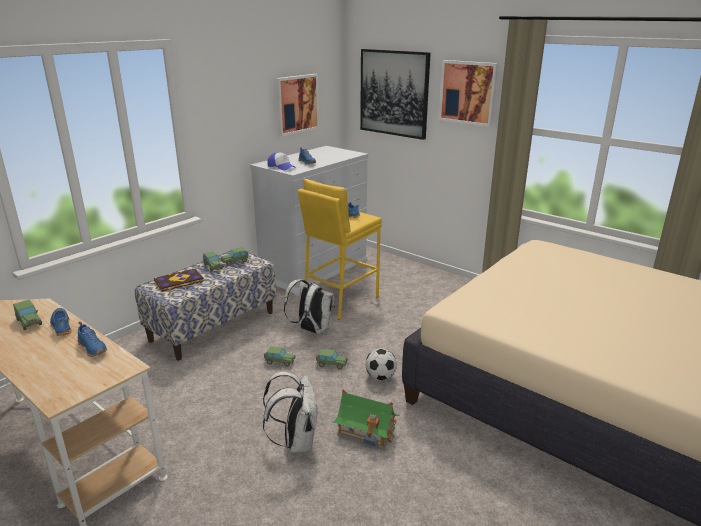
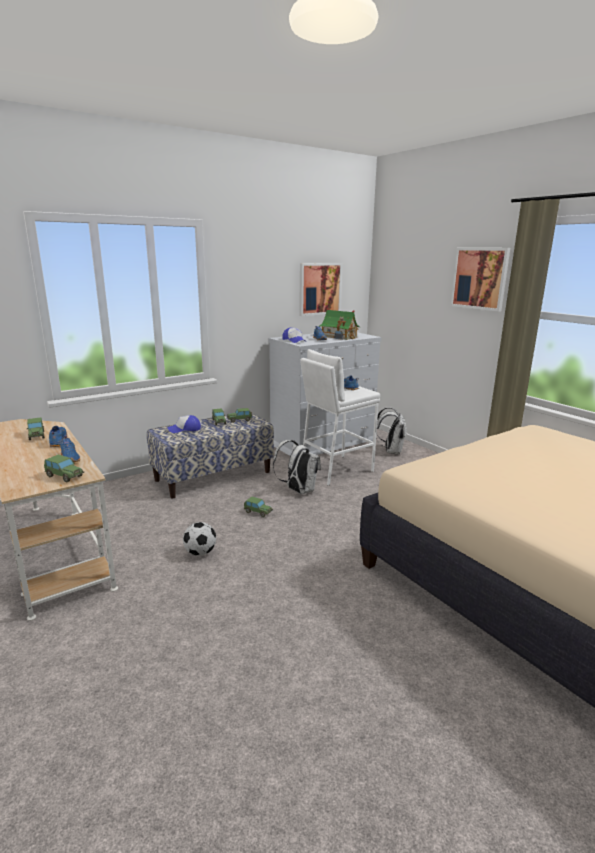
camera: 15 degrees right, 5 degrees down
(179, 281) = (185, 429): book -> cap
(296, 442) = (242, 581): white backpack -> white backpack (391, 451)
(331, 364) = (304, 521): toy car -> toy car (64, 476)
(340, 300) = (336, 470): yellow stool -> white stool
(366, 432) = (313, 584): toy house -> toy house (339, 336)
(380, 377) = (347, 539): football -> football (200, 552)
(394, 93) = (412, 282): picture -> none

